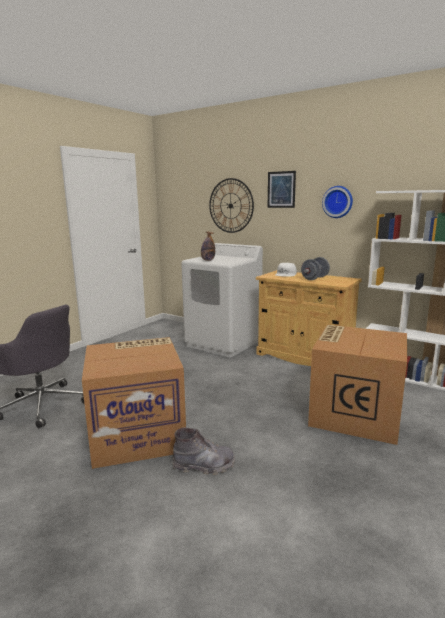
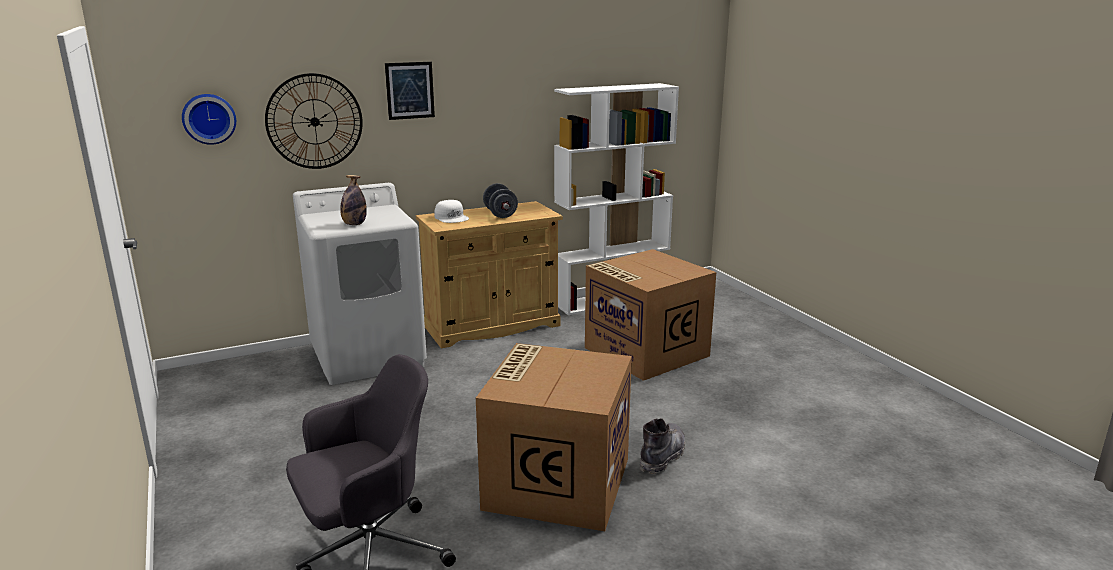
camera: 60 degrees left, 5 degrees up
(338, 202) = (496, 104): wall clock -> wall clock (209, 118)

